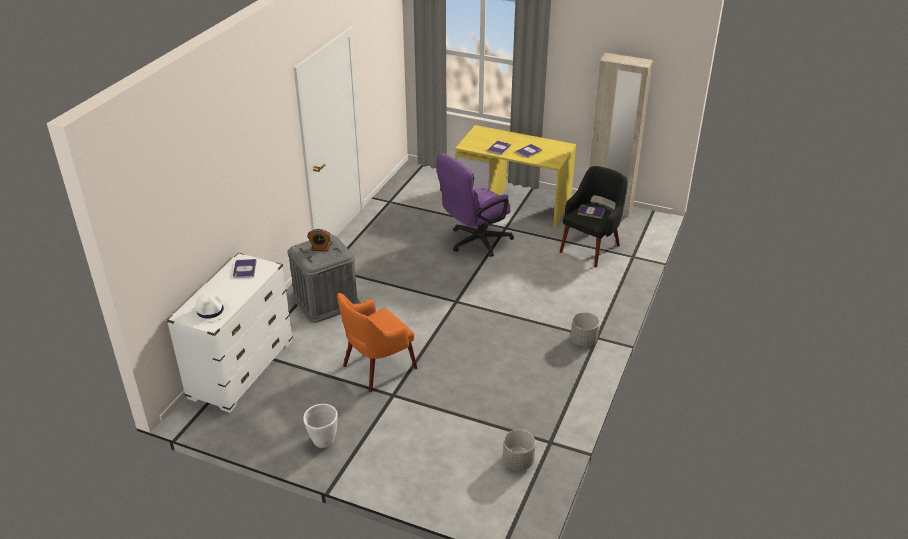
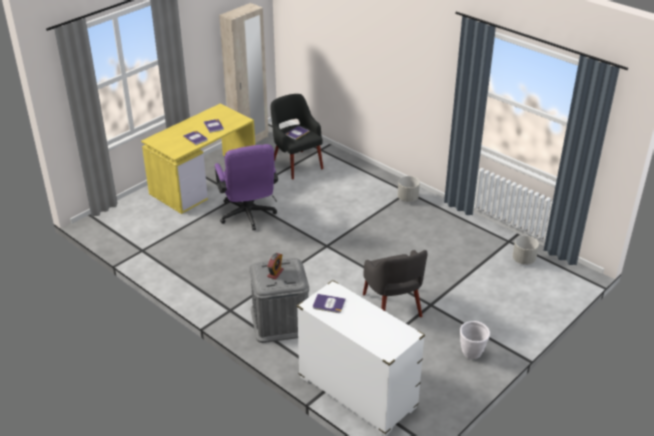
camera: 70 degrees left, 0 degrees up
(210, 311) = (388, 333): white hat -> none
(378, 367) = (392, 306): orange armchair -> grey armchair

